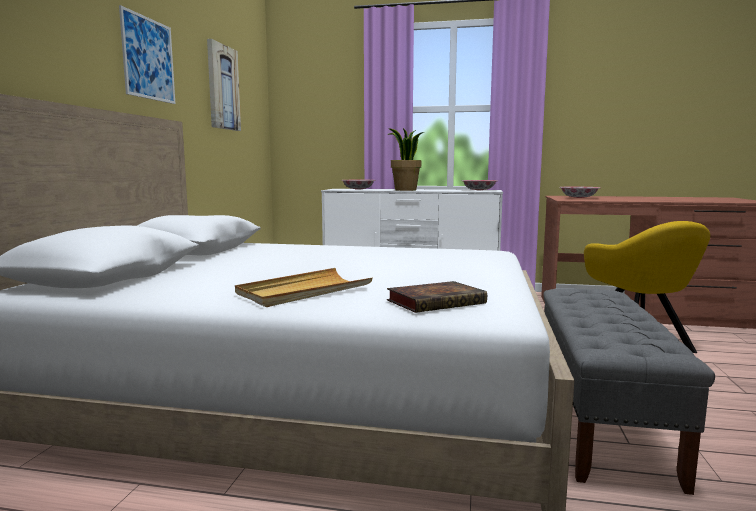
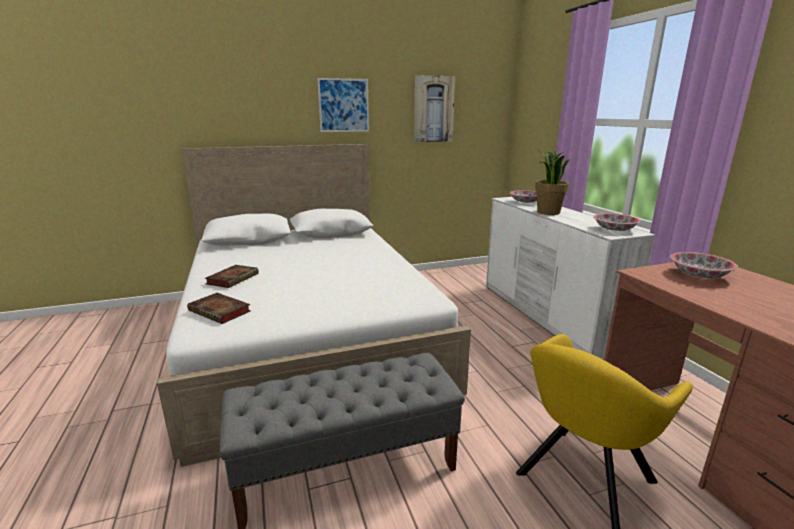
camera: 60 degrees right, 10 degrees up
(304, 291) = (233, 278): beige tray -> book

